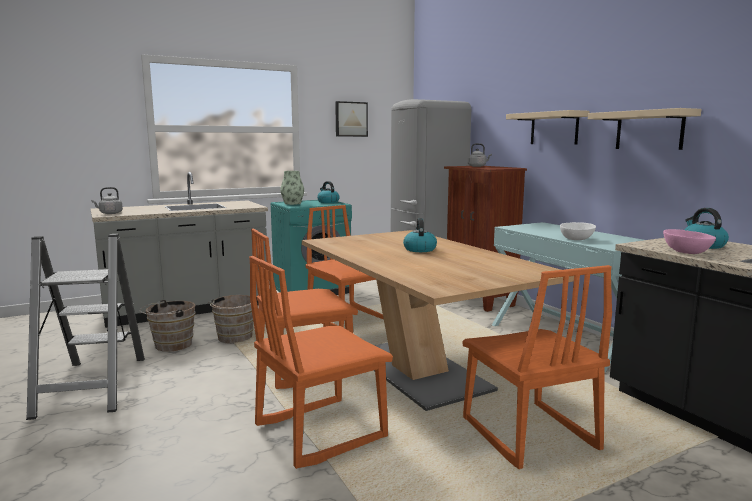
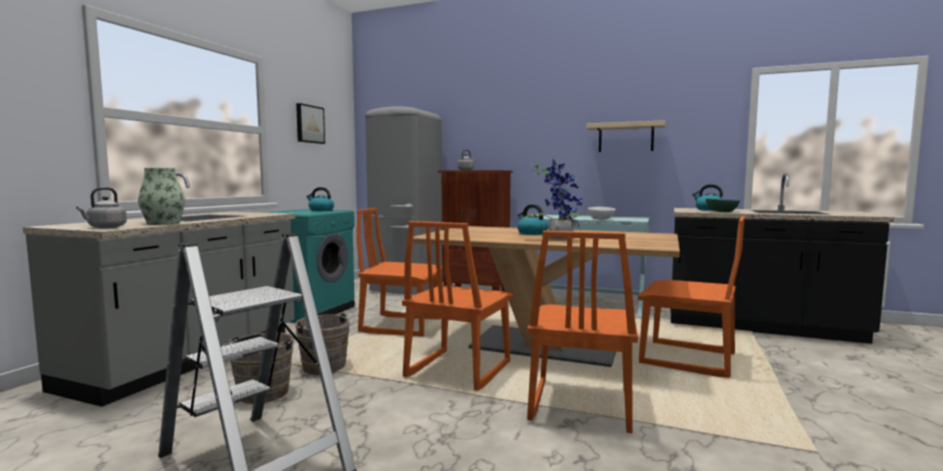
camera: 40 degrees left, 5 degrees down
(292, 203) = (288, 212): vase -> vase (163, 223)
(404, 261) = (559, 239): none -> potted plant
(554, 128) = (537, 137): beige shelf -> none
(686, 252) = (721, 212): pink bowl -> green bowl

